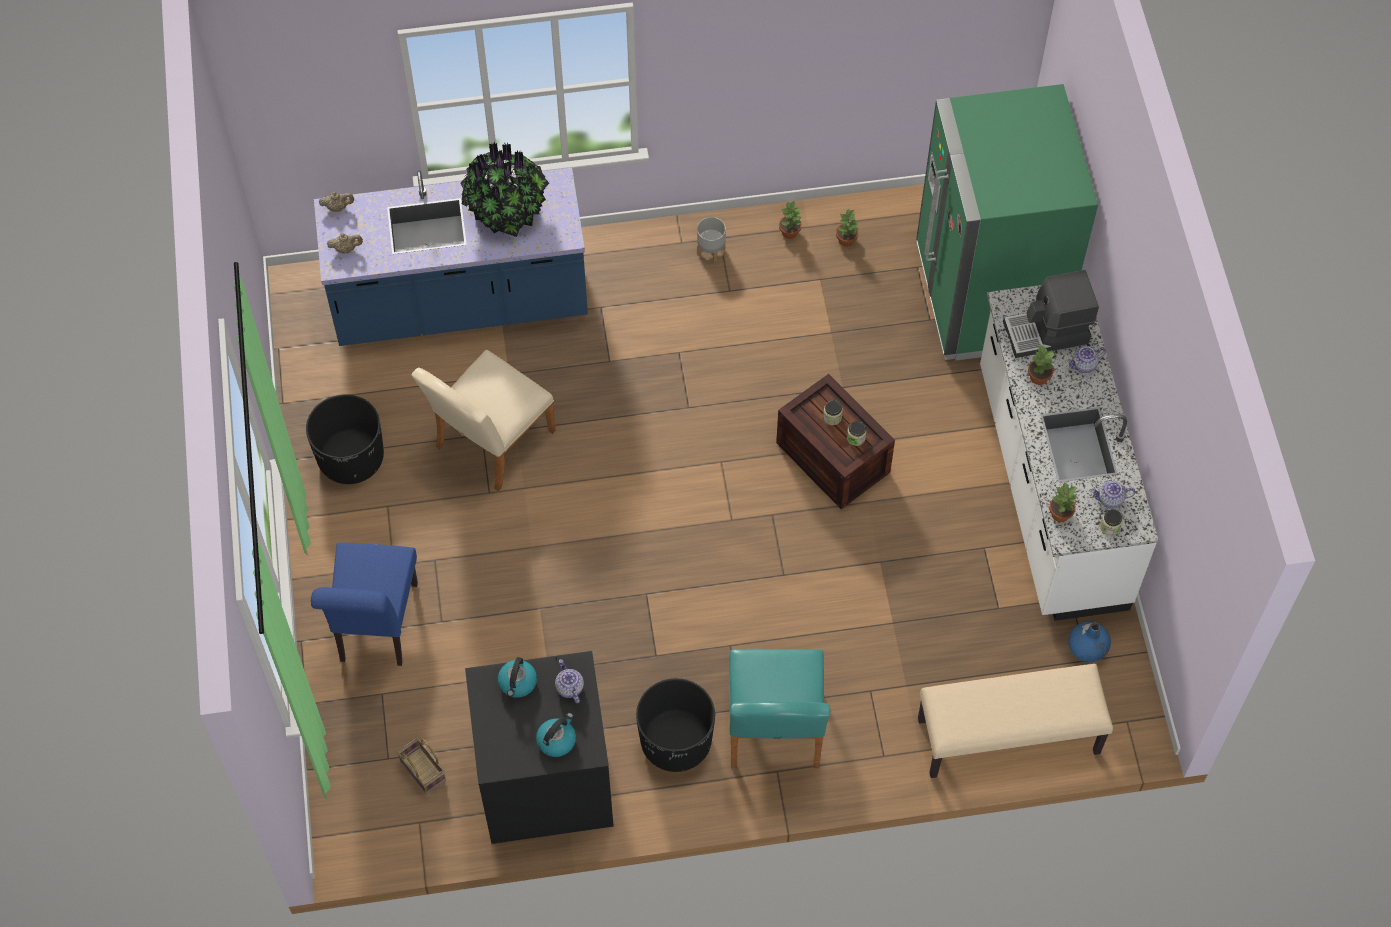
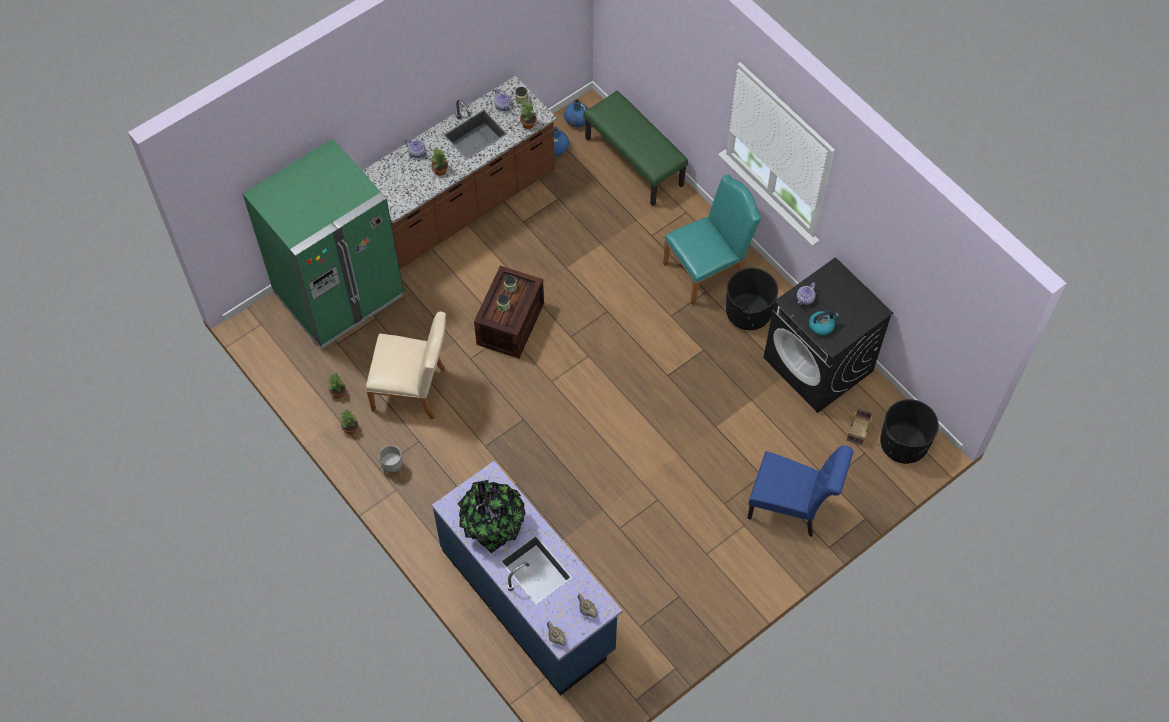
camera: 120 degrees left, 0 degrees up
(351, 458) = (687, 597): black planter -> black planter (903, 444)
(376, 628) = (791, 509): blue chair -> blue chair turned 45 degrees clockwise
(490, 444) = (623, 519): beige chair -> beige chair (414, 390)
(556, 740) = (840, 288): kettle -> none
(1008, 737) = (635, 162): beige bench -> green bench
(1047, 333) = (405, 179): coffee machine -> none
(1049, 488) = (462, 207): white counter -> brown counter
(1123, 701) = (577, 121): none -> blue vase

